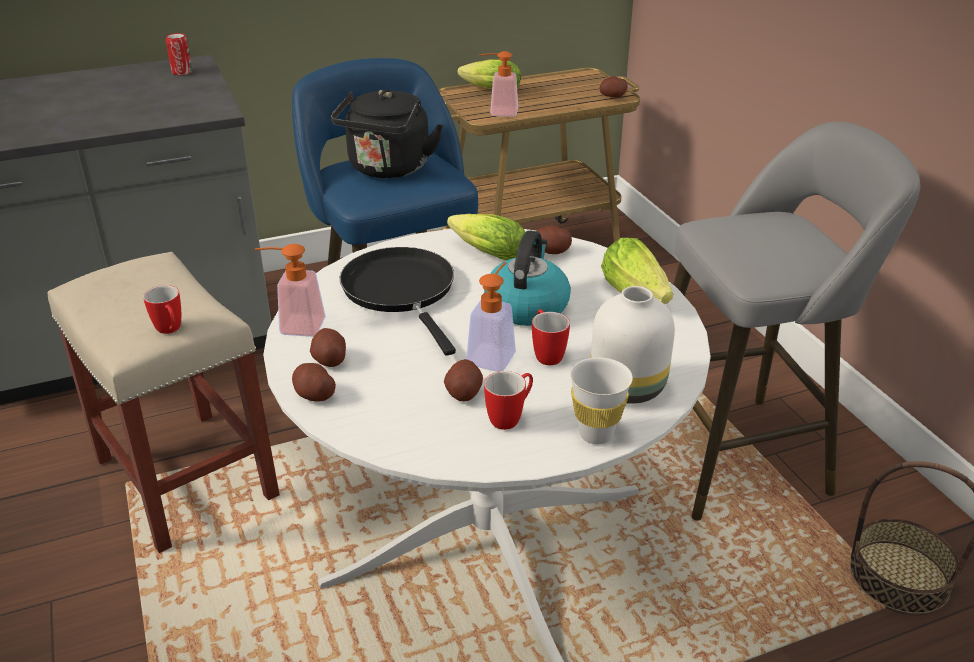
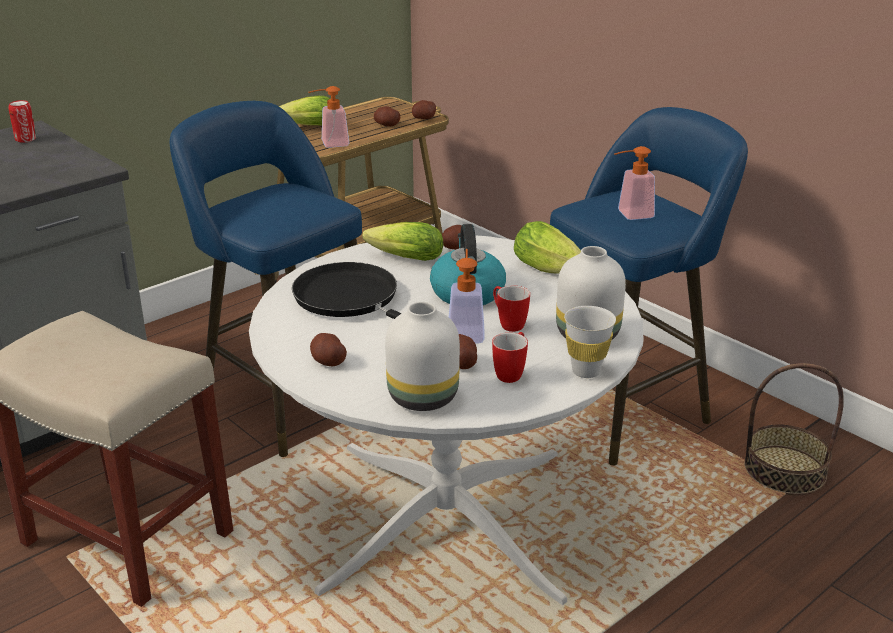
camera: 20 degrees left, 5 degrees down
(170, 331) = (143, 373): mug -> none
(294, 326) = (275, 342): soap dispenser -> soap dispenser (629, 215)
(314, 395) = (335, 389): potato -> potato (387, 125)
(388, 169) = (272, 203): black kettle -> none
(393, 427) = (422, 399): none -> white vase
(741, 453) = (624, 407): grey stool -> blue stool

